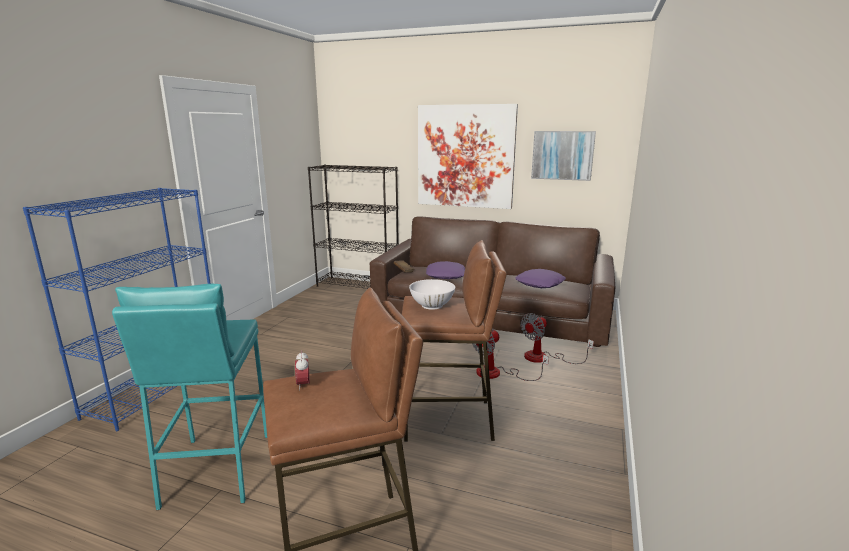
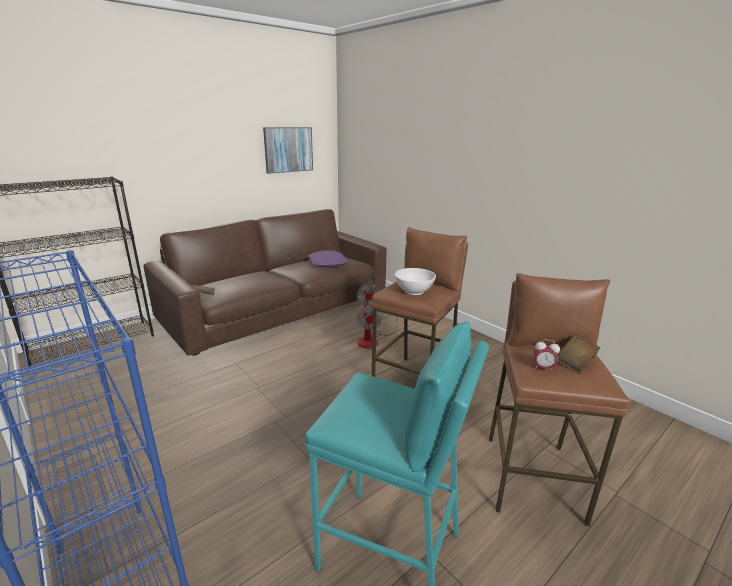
camera: 60 degrees left, 5 degrees up
(330, 401) = (575, 362): none -> brown book
(446, 275) = (251, 283): purple pillow -> none
(465, 156) = (198, 157): picture -> none

